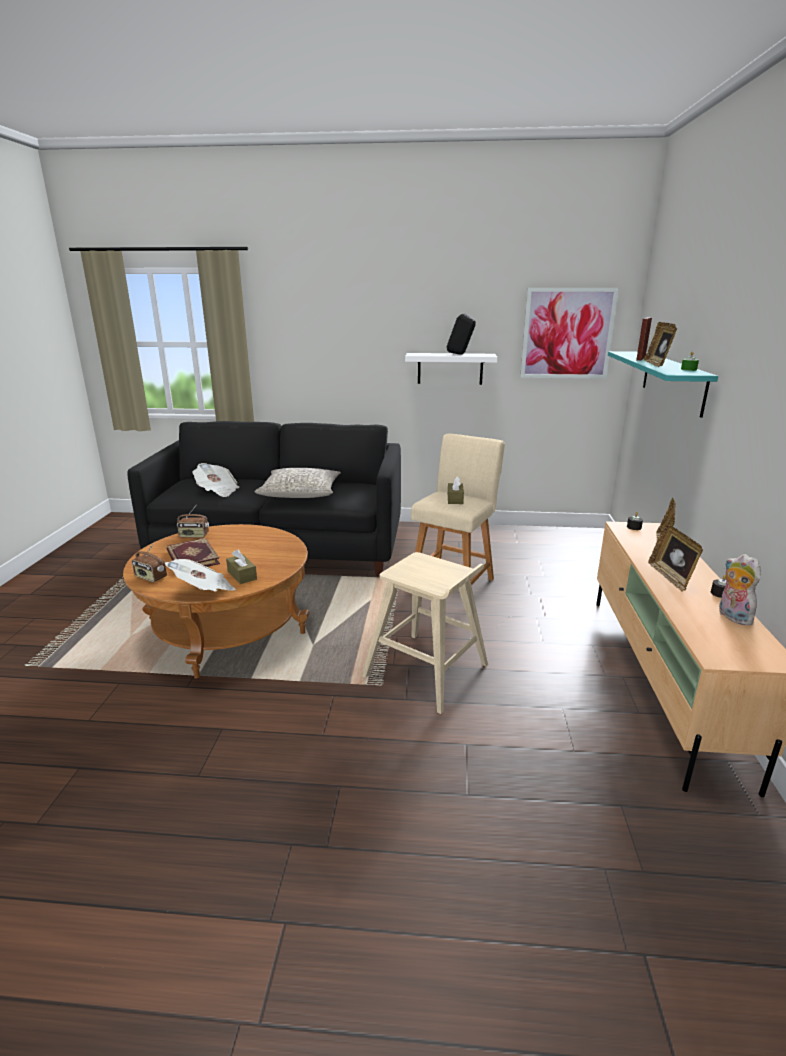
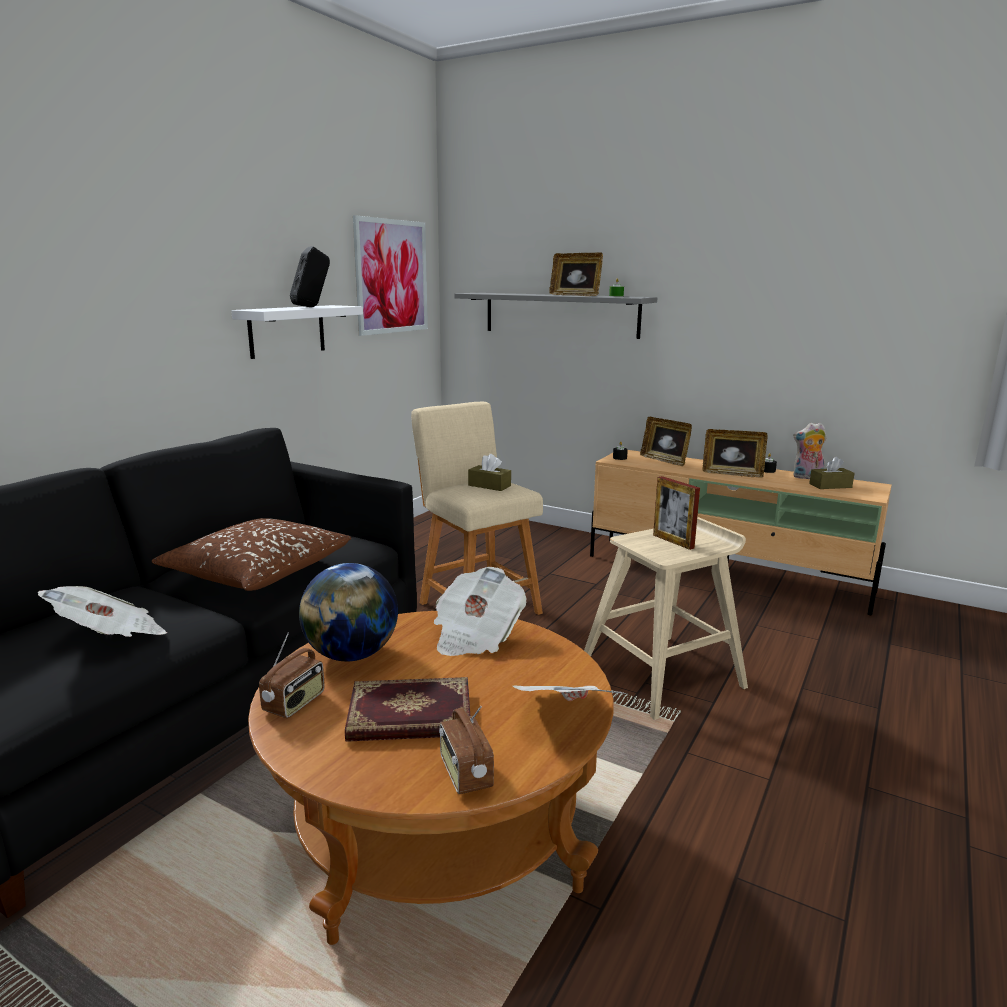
camera: 65 degrees left, 5 degrees down
(150, 577) = (465, 774): radio -> radio turned 105 degrees clockwise
(240, 534) = (351, 655): none -> globe
(242, 575) = (534, 674): brown tissue box -> brown tissue box (830, 486)
(277, 554) = (475, 635): none -> newspaper
(301, 493) = (258, 571): grey pillow -> brown pillow
(640, 358) = (529, 294): picture frame -> picture frame (673, 541)
(672, 381) = (560, 314): turquoise shelf -> grey shelf

